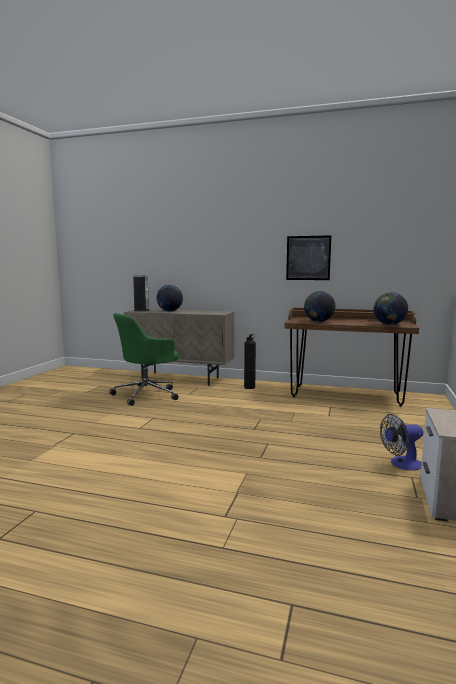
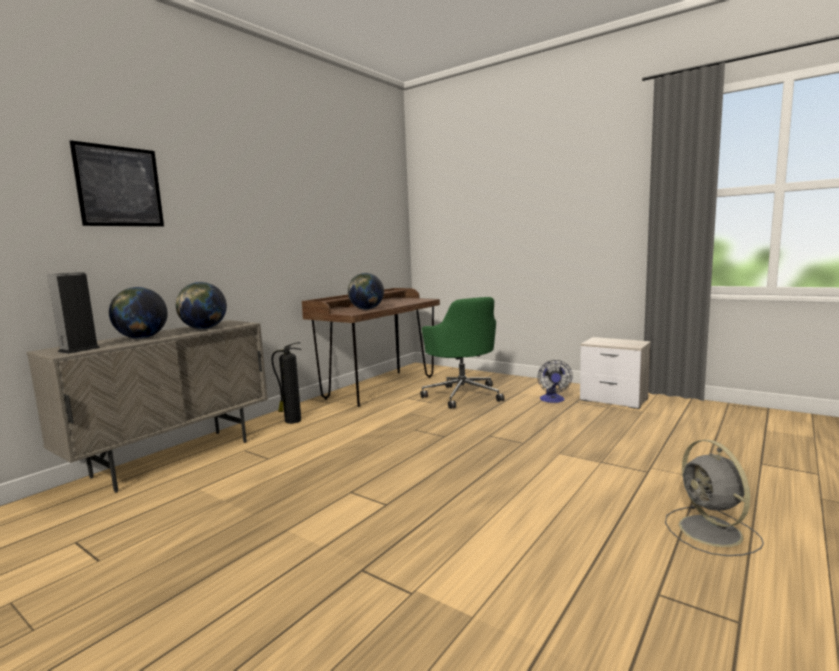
camera: 70 degrees left, 0 degrees up
(110, 541) = (712, 532): none -> grey fan
(147, 394) = (222, 491): green office chair -> green office chair (462, 395)
(308, 258) = (306, 235): picture -> picture (119, 186)
(389, 325) = (416, 301): globe -> globe (204, 329)

